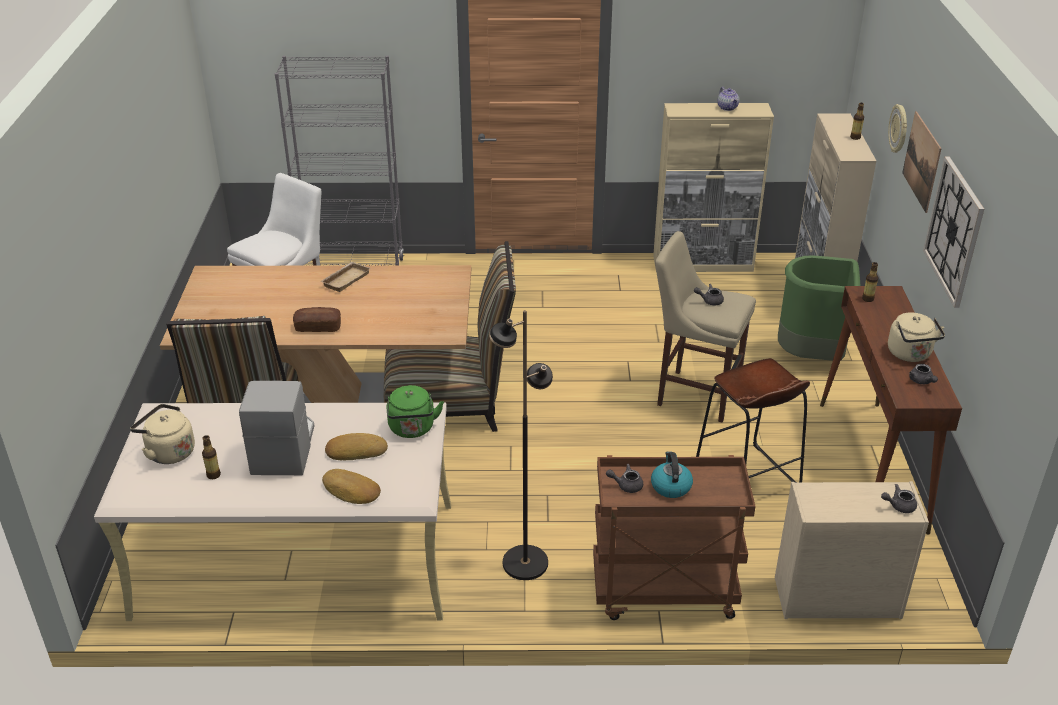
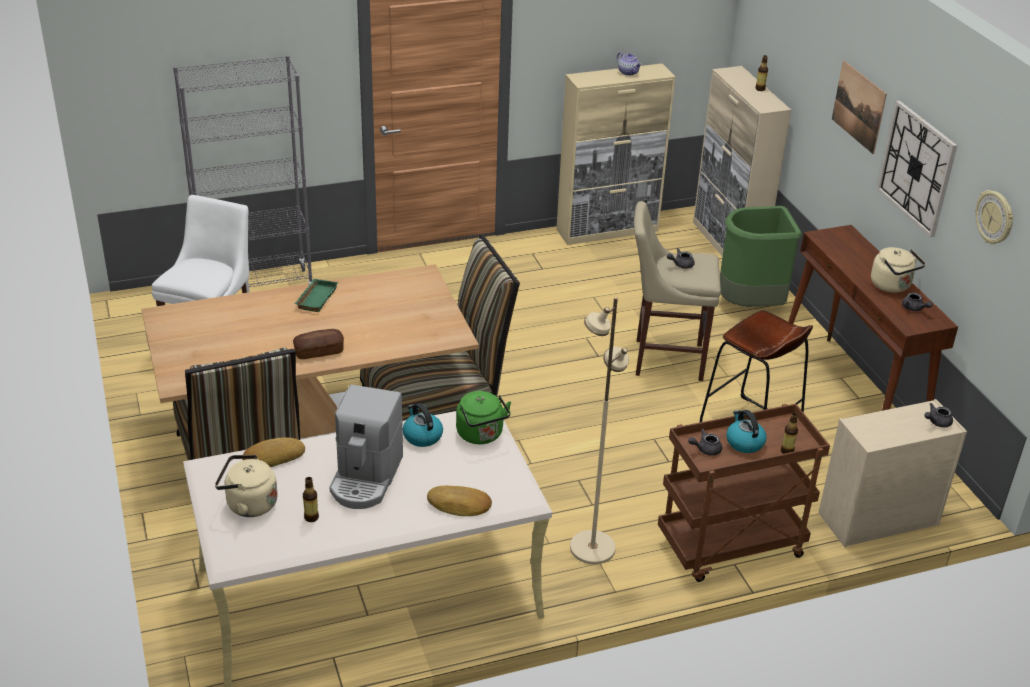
camera: 20 degrees left, 0 degrees up
(283, 448) = (366, 478): coffee machine -> coffee machine turned 150 degrees counterclockwise
(345, 279) = (315, 298): beige tray -> green tray
(356, 450) = (439, 466): bread -> bread (273, 457)
(357, 420) = (422, 436): none -> kettle
(524, 563) = (591, 548): black floor lamp -> beige floor lamp
(868, 299) = (830, 241): bottle -> bottle (787, 451)
(899, 129) = (819, 78): wall clock -> wall clock (995, 218)

